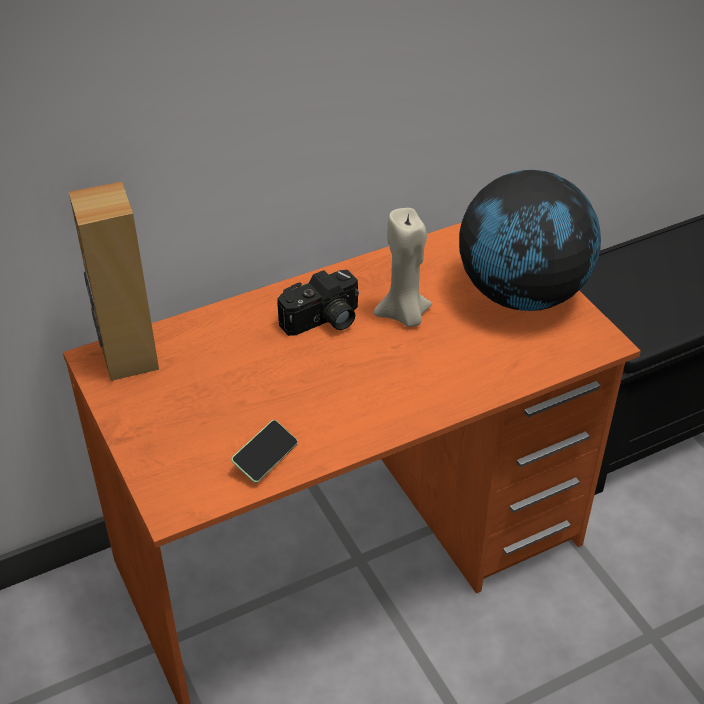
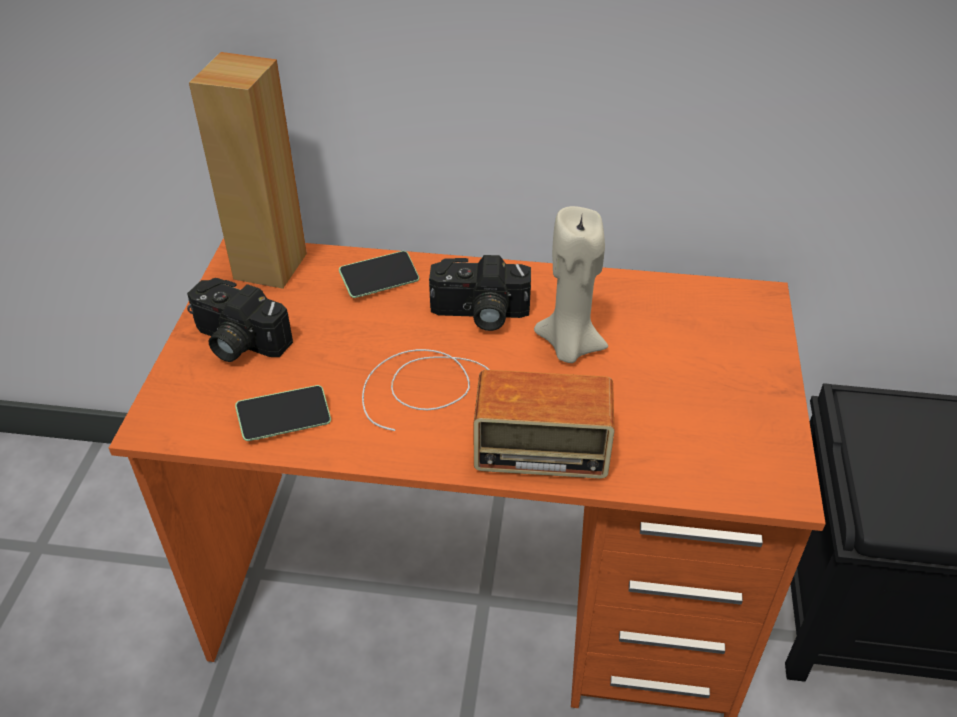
camera: 35 degrees right, 0 degrees up
(167, 424) = (236, 342): none -> camera
(229, 331) = (380, 283): none -> phone
(387, 387) = (476, 413): none -> radio
(522, 294) = (729, 385): globe -> none

